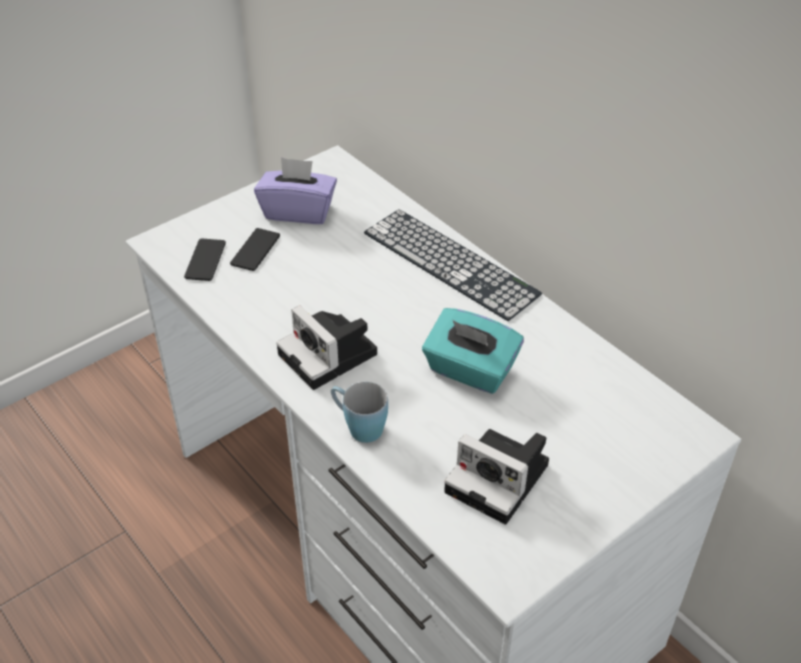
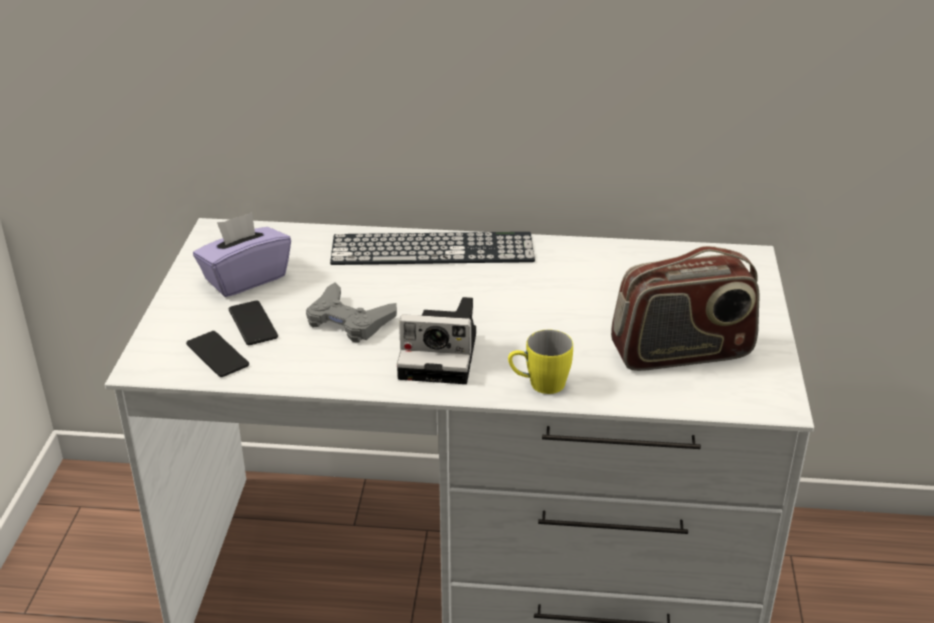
camera: 45 degrees left, 10 degrees down
(313, 286) = (348, 320): none -> grey game controller
(358, 426) = (539, 385): blue mug -> yellow mug
(470, 370) = (558, 305): turquoise tissue box -> none
(501, 479) = (682, 353): camera -> radio

